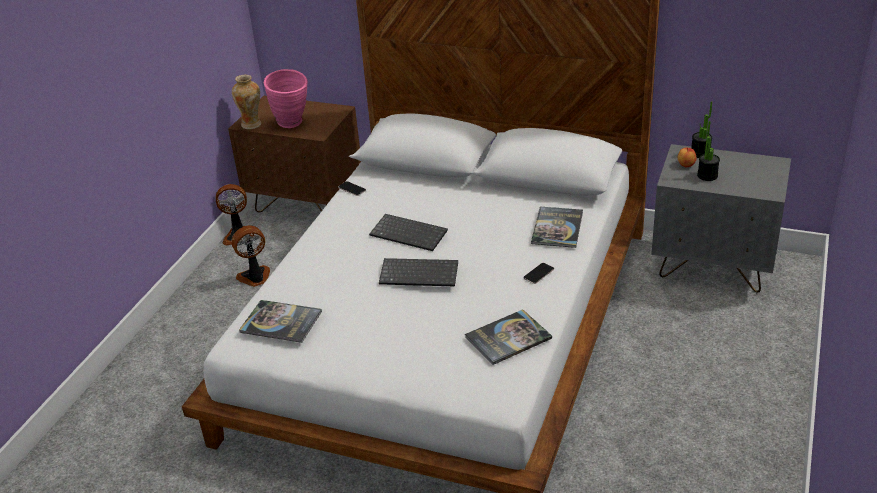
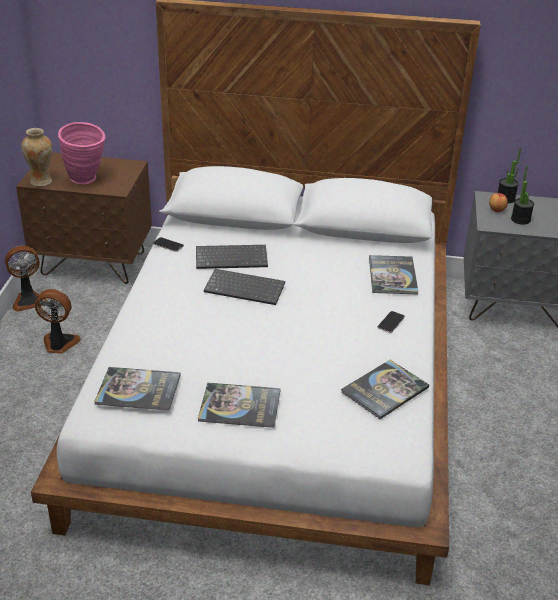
camera: 15 degrees left, 0 degrees up
(255, 278) = (59, 344): fan -> fan turned 45 degrees clockwise
(367, 343) = (240, 406): none -> book
(420, 273) = (271, 328): keyboard -> keyboard (232, 258)

